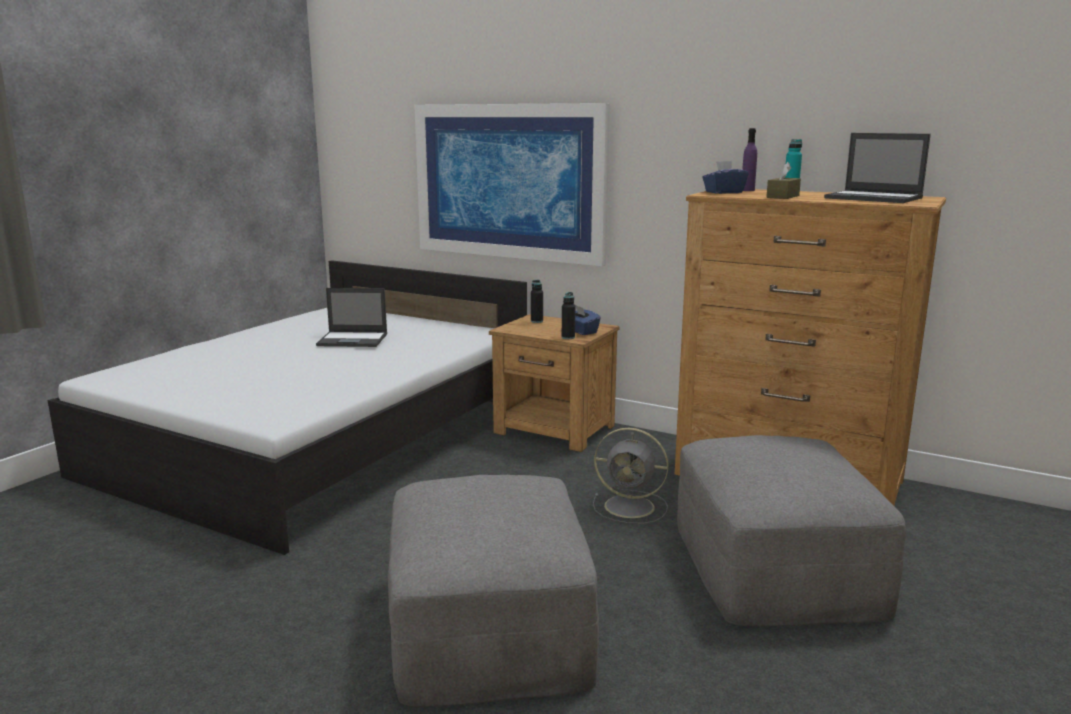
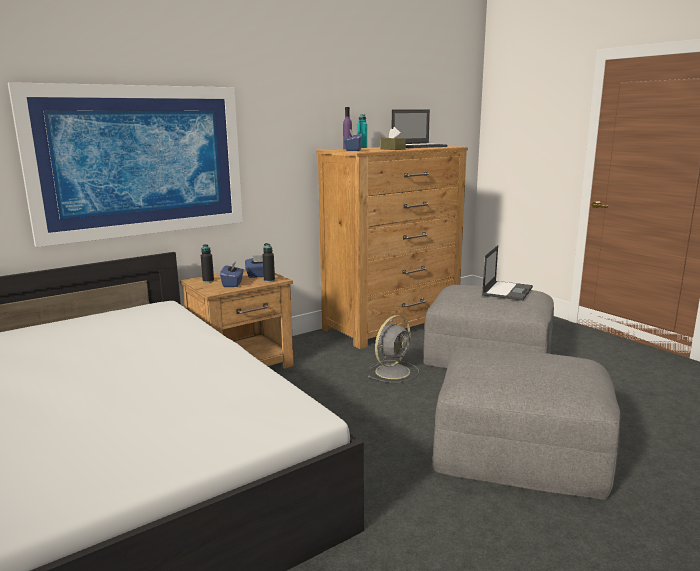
camera: 65 degrees left, 0 degrees up
(353, 340) = (88, 354): laptop -> laptop (507, 291)
(538, 329) = (233, 284): none -> blue tissue box

